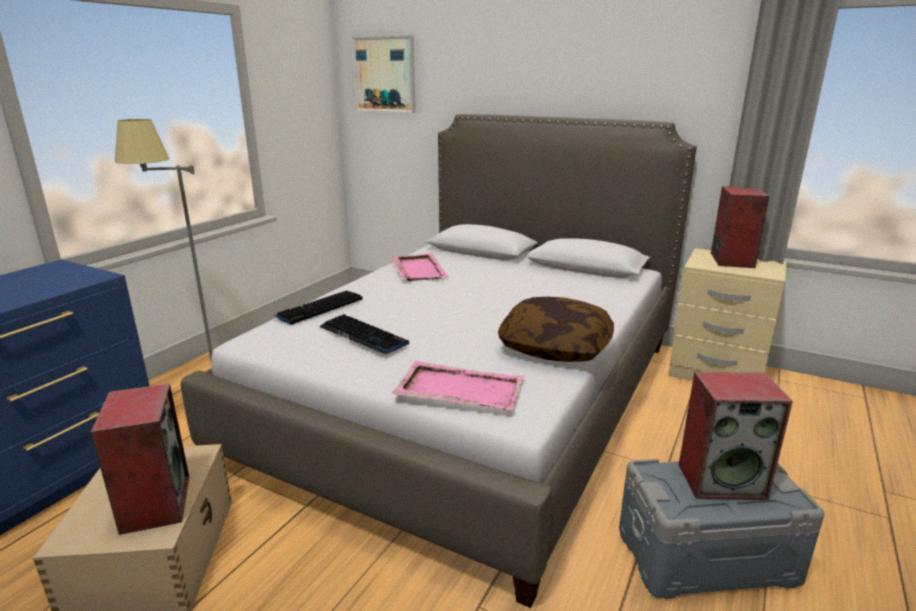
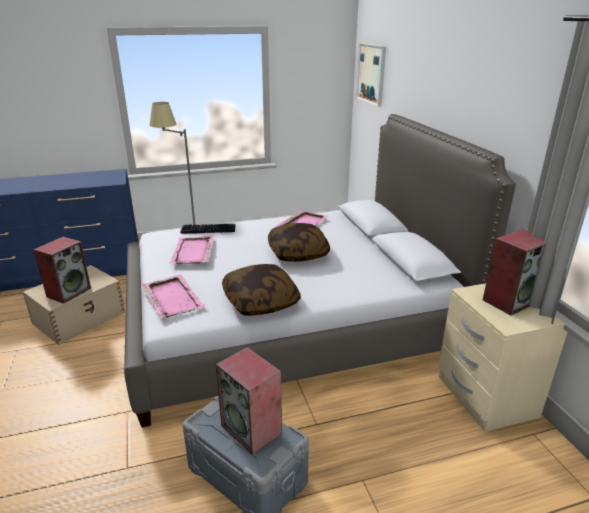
camera: 45 degrees right, 5 degrees up
(363, 335) = (193, 252): keyboard -> pink tray
(480, 294) = (298, 253): none -> pillow

